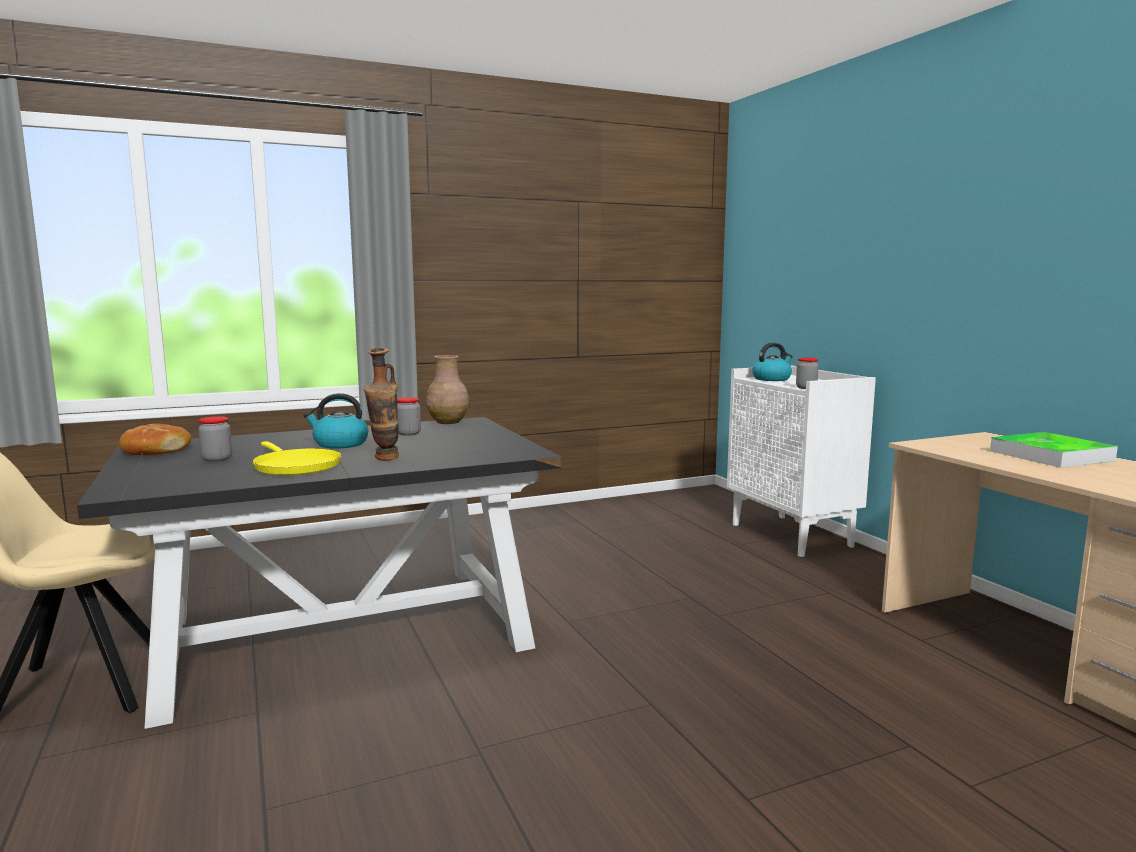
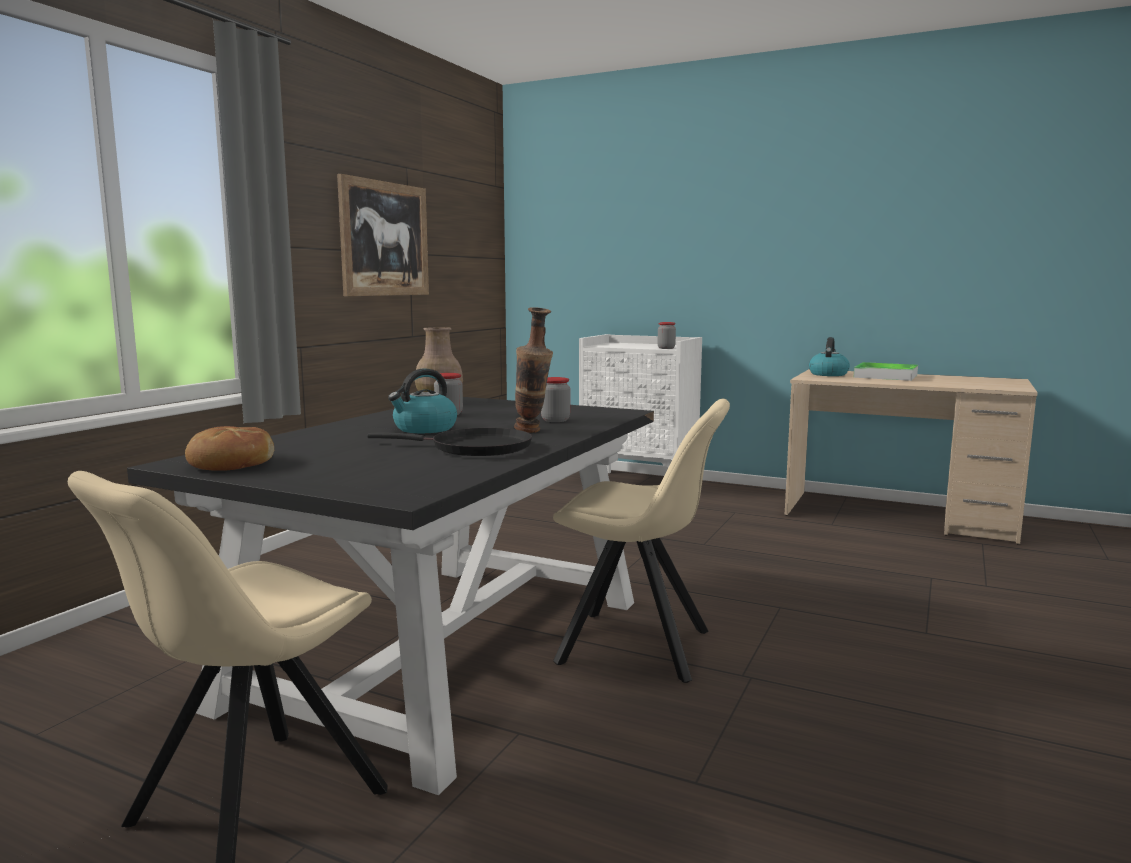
camera: 40 degrees left, 0 degrees up
(217, 459) = (356, 457): jar -> jar (555, 420)
(295, 466) = (474, 448): yellow frying pan -> black frying pan
(456, 685) = (636, 646): none -> beige chair
(543, 269) = (385, 239): none -> picture
(772, 379) = (613, 345): kettle -> kettle (828, 374)

